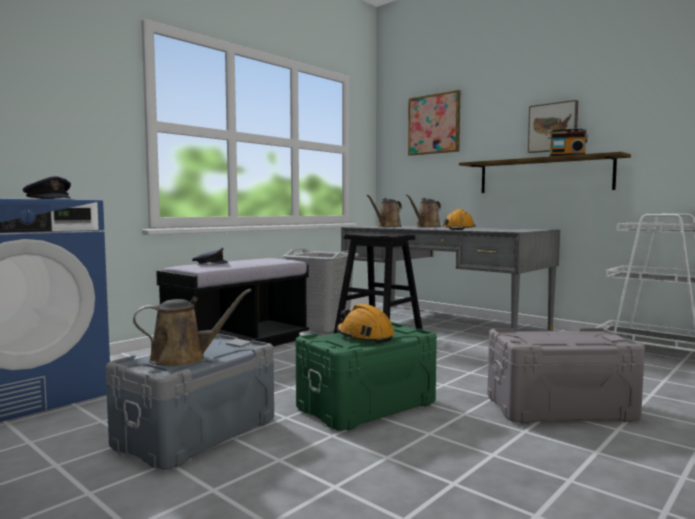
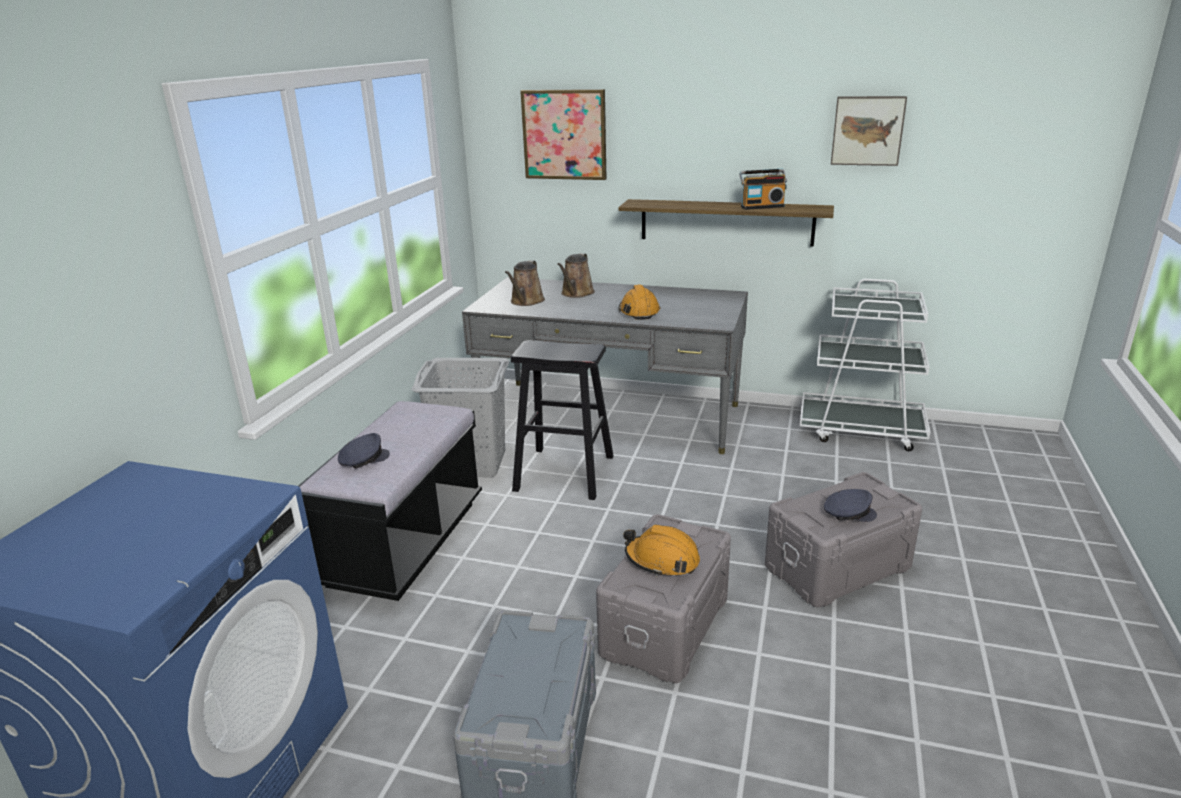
camera: 25 degrees left, 20 degrees up
(49, 198) = (221, 511): grey cap -> grey cap (848, 512)
(184, 358) = (525, 685): brown watering can -> none
(367, 406) = (666, 625): green storage box -> grey storage box
(553, 127) = (740, 161): picture -> picture (867, 130)

